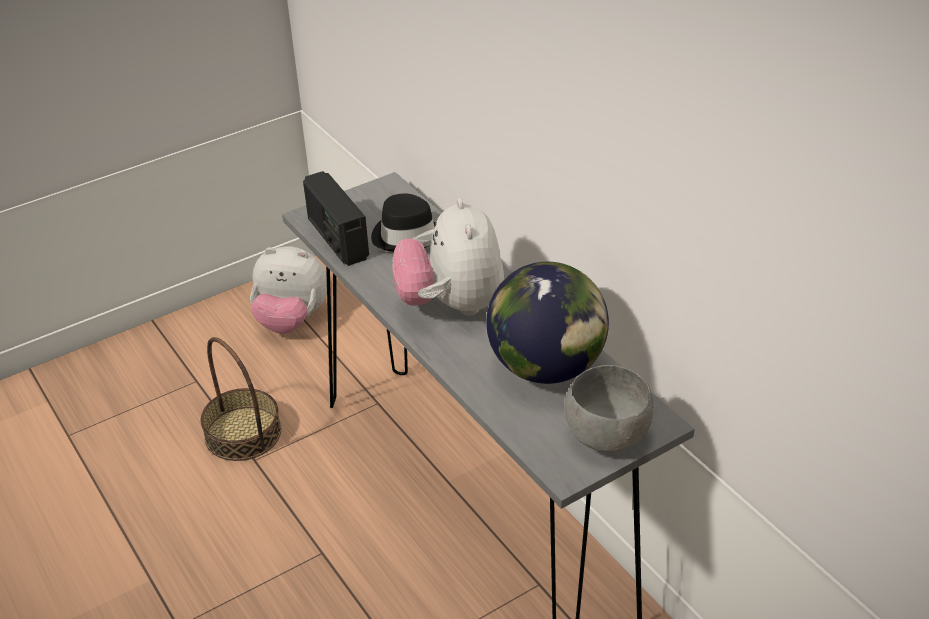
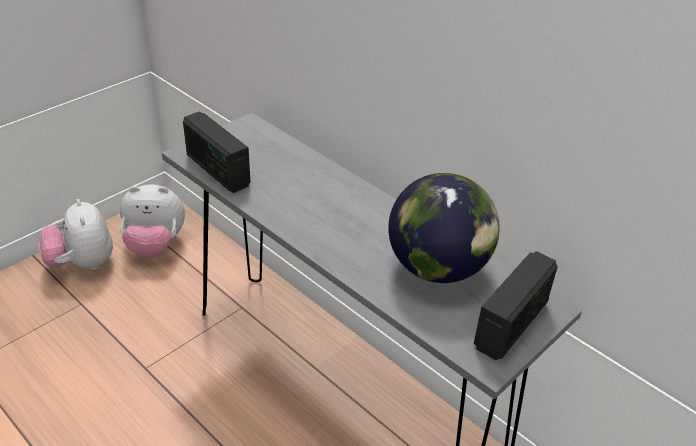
camera: 15 degrees left, 0 degrees up
(243, 433) = (131, 345): basket -> none
(407, 235) = (278, 163): black hat -> none
(451, 304) = (336, 219): plush toy -> plush toy (82, 263)
(607, 435) = (512, 324): grey bowl -> radio

